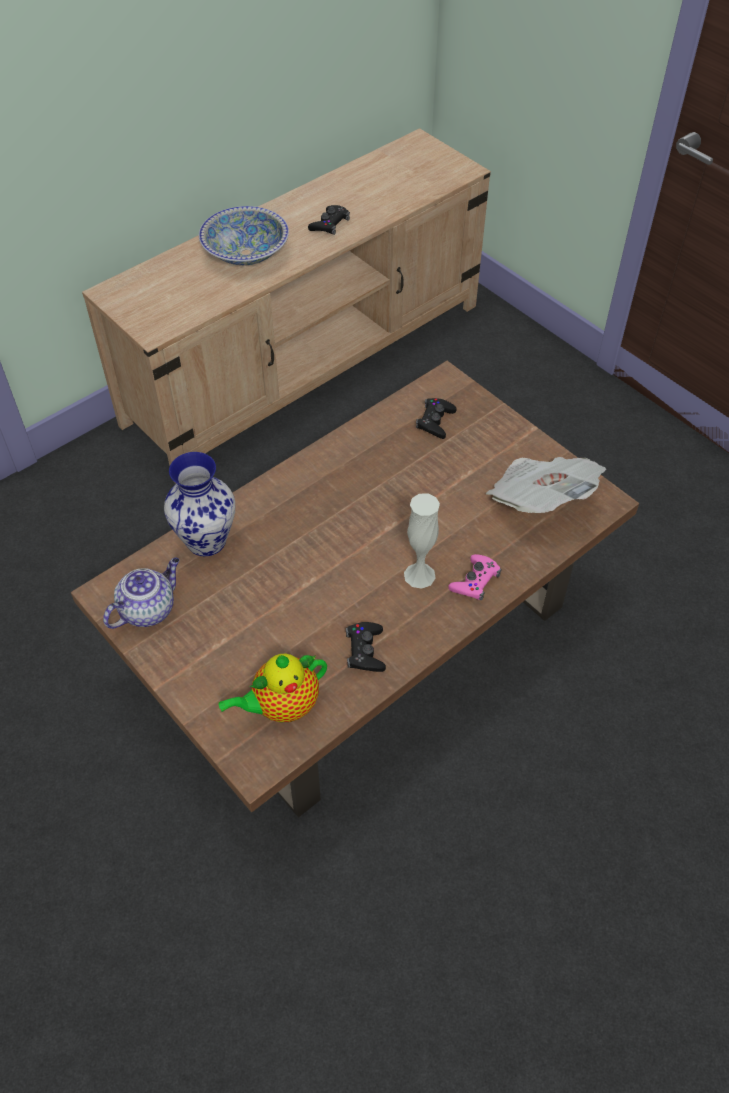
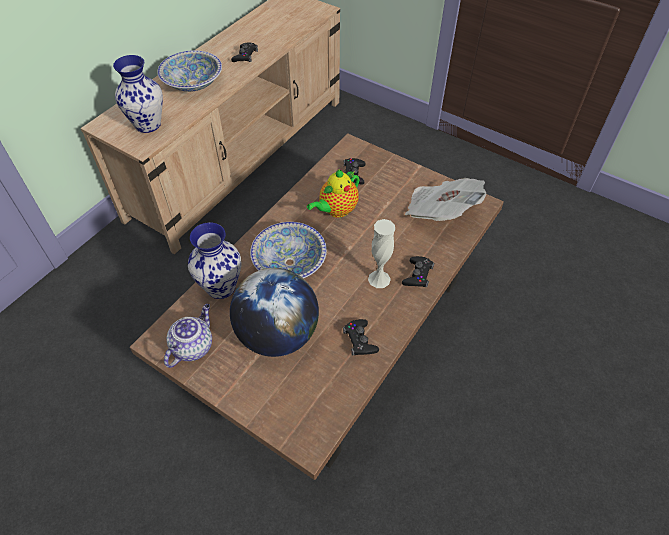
camera: 15 degrees left, 0 degrees up
(169, 303) = (148, 125): none -> vase
(260, 619) = (277, 335): none -> globe
(282, 706) = (314, 395): teapot -> teapot (336, 210)
(306, 527) = (290, 262): none -> bowl
(475, 581) = (418, 275): pink game controller -> black game controller

